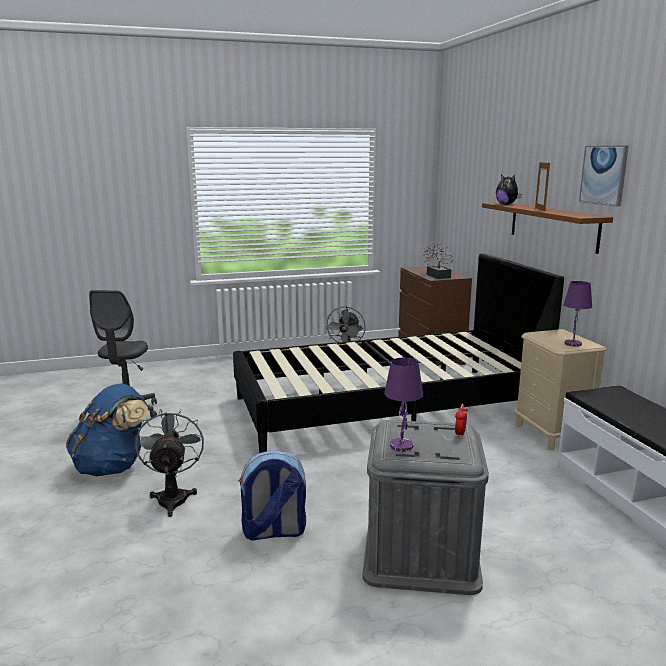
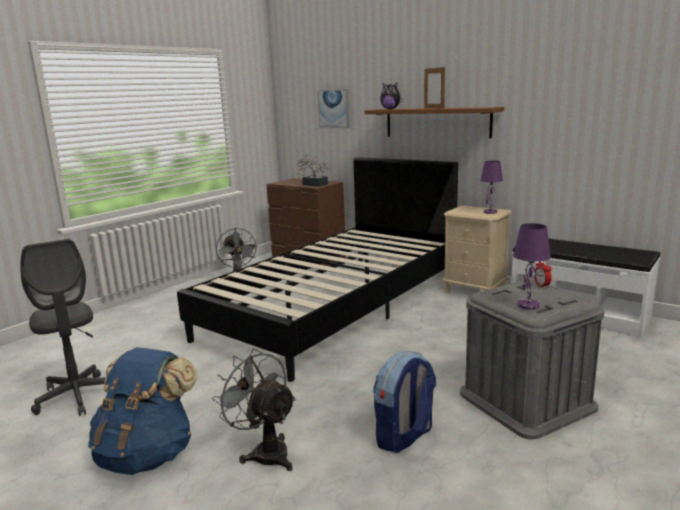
camera: 35 degrees left, 0 degrees up
(604, 175) = (490, 74): picture -> picture (334, 108)

